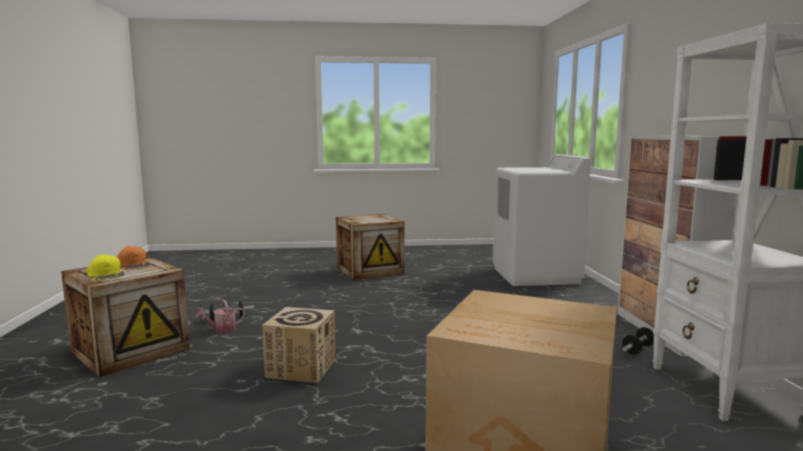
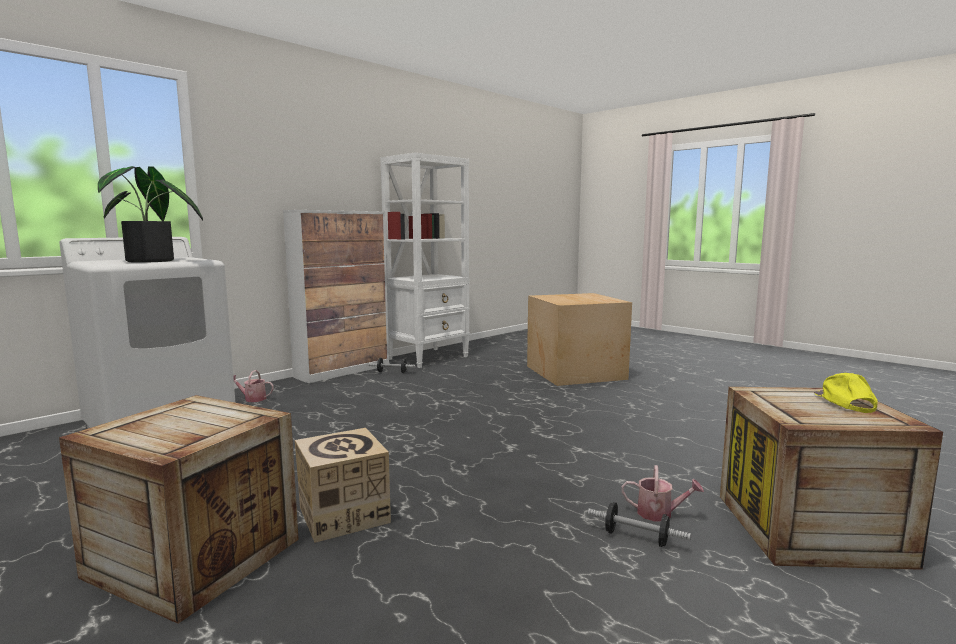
camera: 130 degrees left, 0 degrees up
(132, 265) = (811, 413): orange cap -> none
(301, 368) = (617, 435): cardboard box -> cardboard box (343, 515)
(521, 169) = (153, 261): none -> potted plant
(580, 295) = (252, 399): none -> watering can

